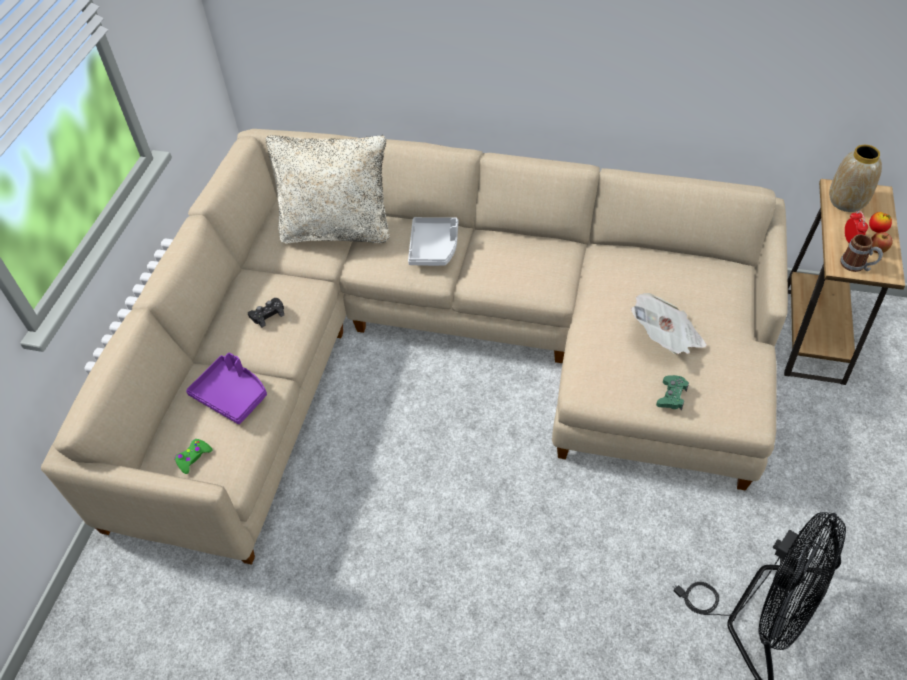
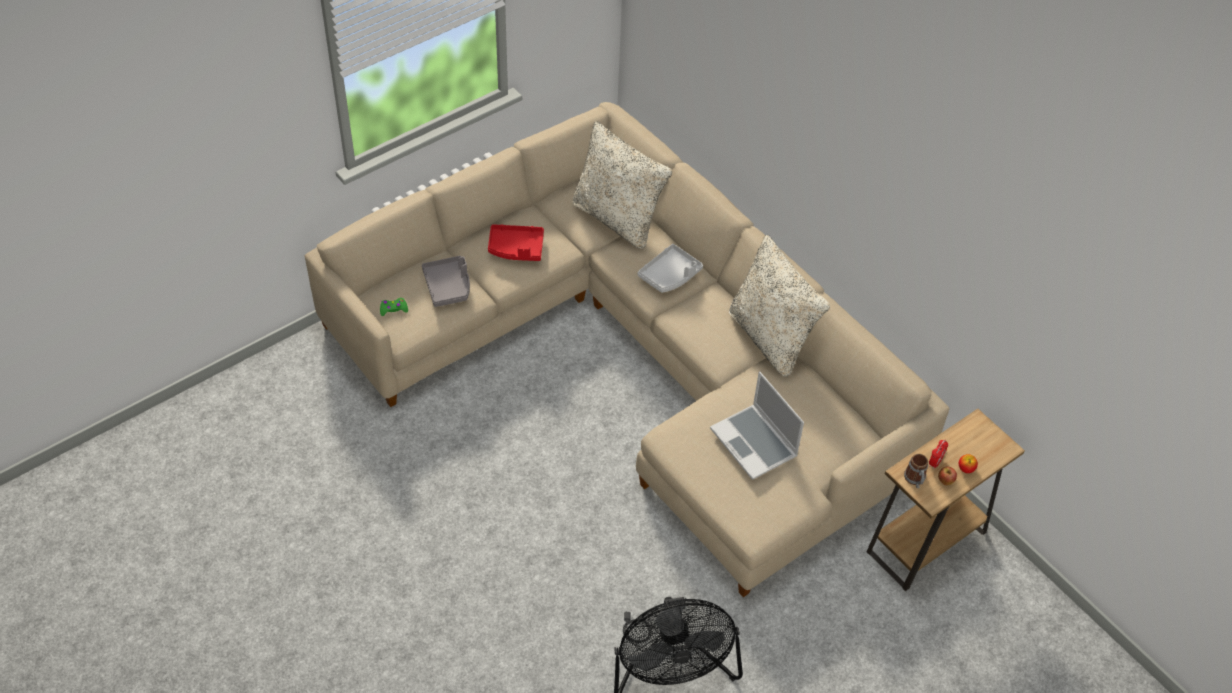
camera: 35 degrees right, 0 degrees up
(232, 395) = (448, 286): purple tray -> grey tray
(267, 314) = (516, 248): black game controller -> red tray
(574, 246) = (769, 341): none -> beige pillow
(666, 338) = (755, 443): newspaper -> laptop
(671, 396) = (717, 481): green game controller -> none
(847, 202) = (972, 436): vase -> none

